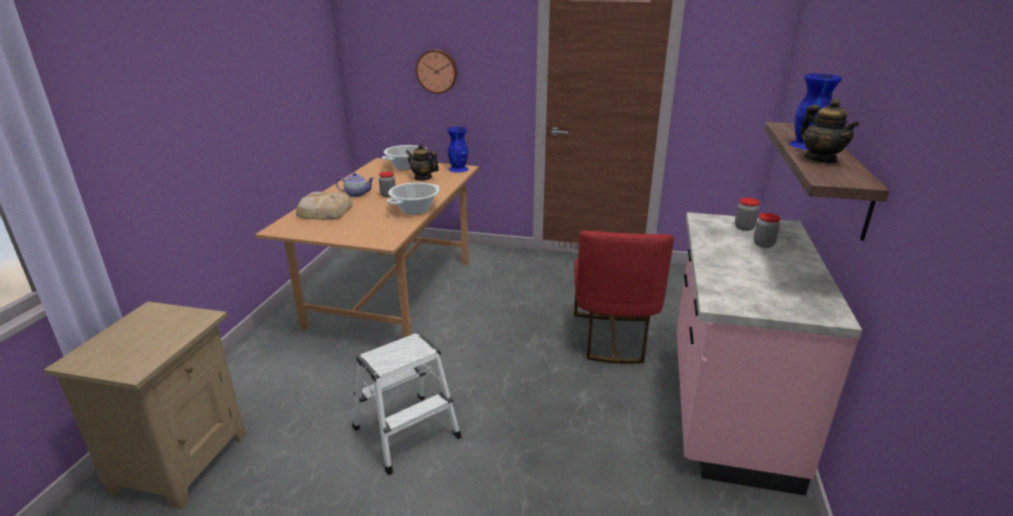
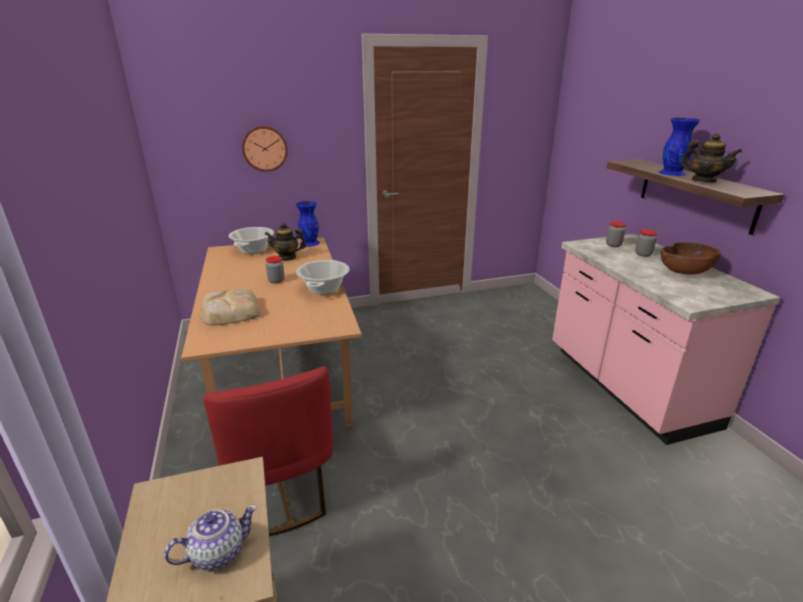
camera: 30 degrees left, 0 degrees up
(356, 194) = (241, 287): teapot -> teapot (217, 552)
(406, 431) = (434, 508): white step ladder -> none
(612, 338) = (505, 360): red chair -> red chair (280, 489)
(781, 273) = (685, 272): none -> brown bowl

